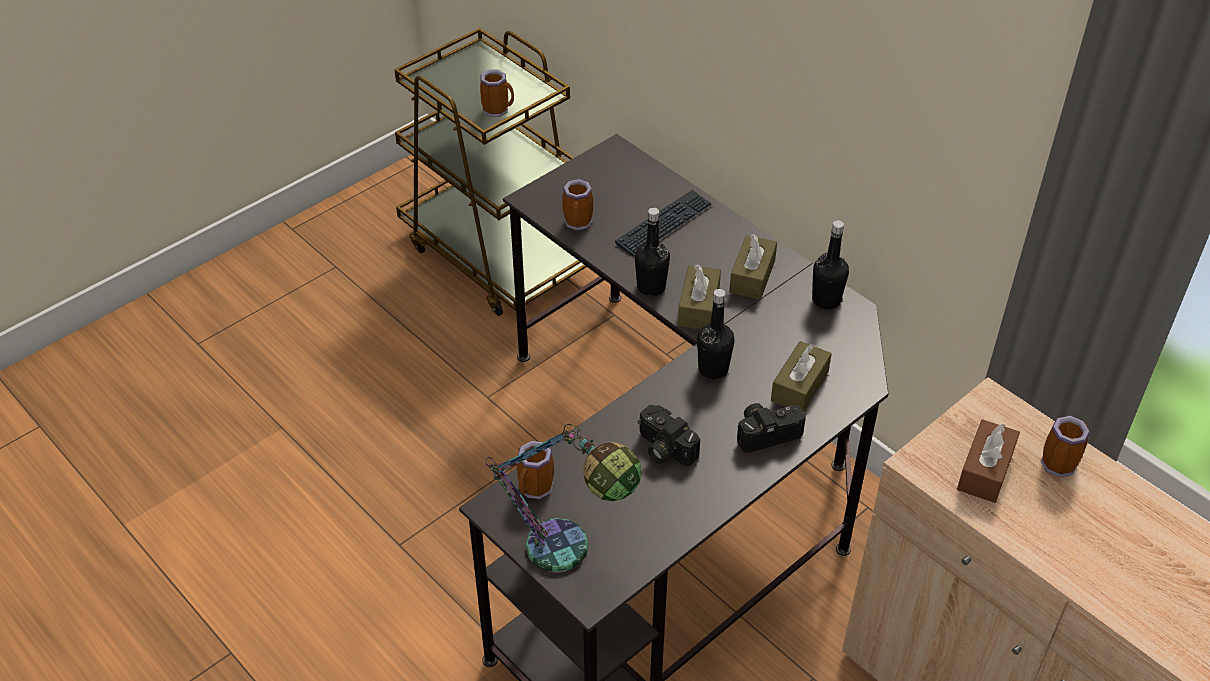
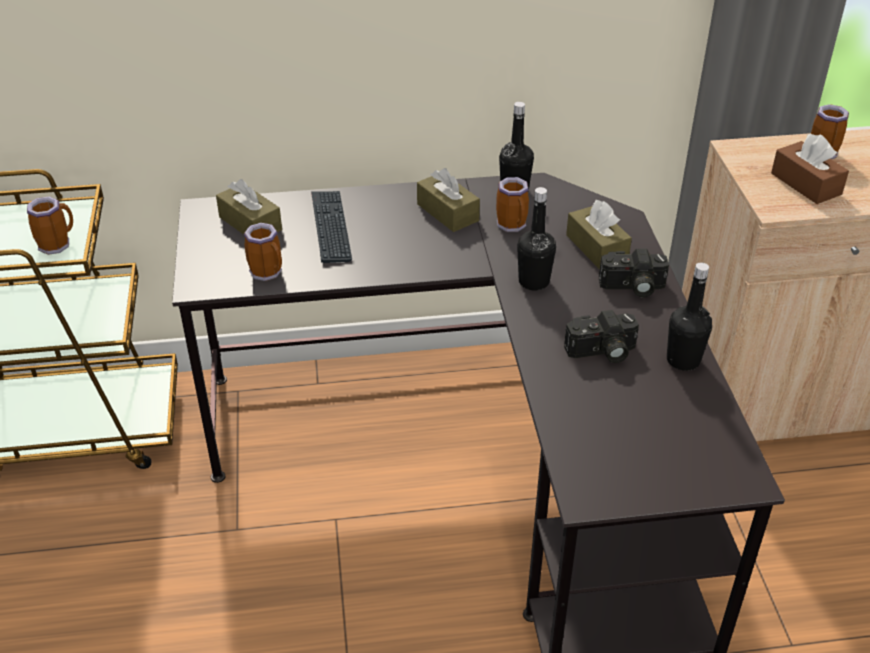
camera: 55 degrees left, 5 degrees down
(535, 490) = (585, 456): mug -> mug (513, 225)
(572, 557) = (690, 470): table lamp -> none
(651, 287) = (399, 269): black bottle -> black bottle (683, 360)
(698, 307) = (452, 255): brown tissue box -> brown tissue box (250, 223)
(766, 432) = (632, 287): camera -> camera turned 105 degrees counterclockwise

